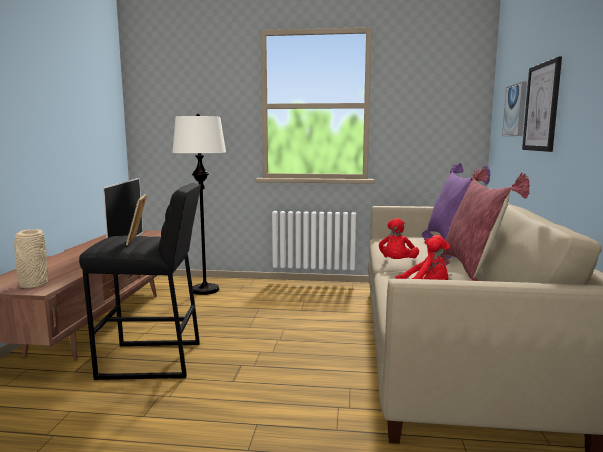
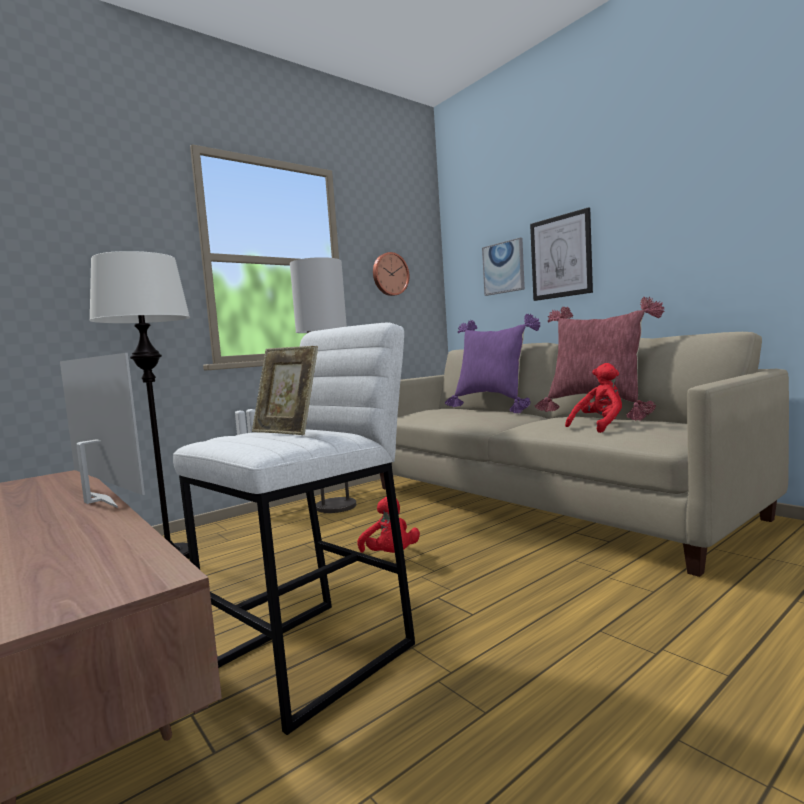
camera: 45 degrees left, 5 degrees down
(33, 284) = (99, 581): beige vase -> none
(153, 360) = (315, 655): black stool -> white stool
(321, 292) = (336, 506): none -> floor lamp
(397, 263) = (495, 423): red plush toy -> red plush toy (390, 556)
(422, 111) = (389, 274): none -> wall clock

